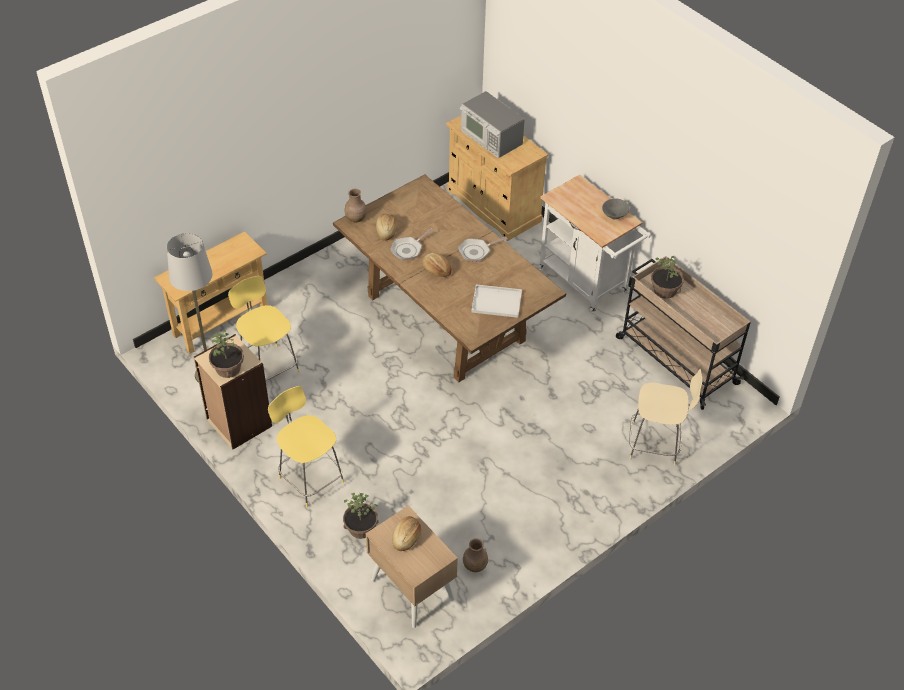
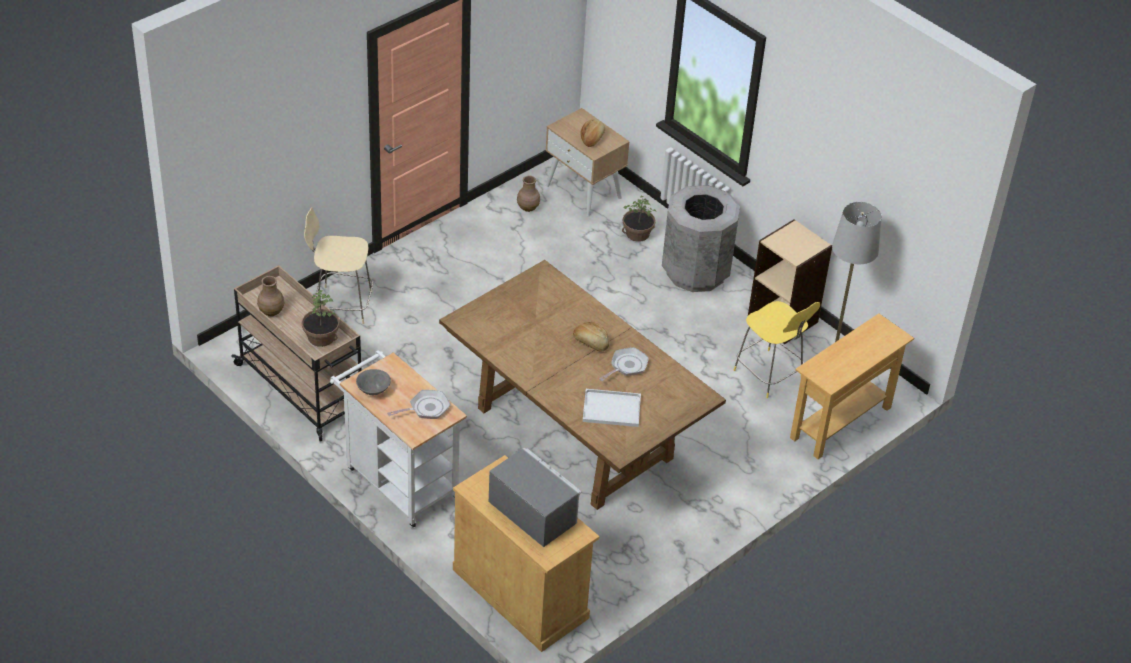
camera: 175 degrees right, 5 degrees down
(228, 368) = (792, 235): potted plant -> none
(310, 478) = (696, 272): yellow stool -> grey trash can
(355, 218) = (698, 404): brown vase -> brown vase (271, 311)
(386, 231) = (658, 389): bread -> none
(476, 251) = (544, 365): frying pan -> frying pan (426, 408)
(495, 302) = (520, 308): white tray -> white tray (613, 408)

